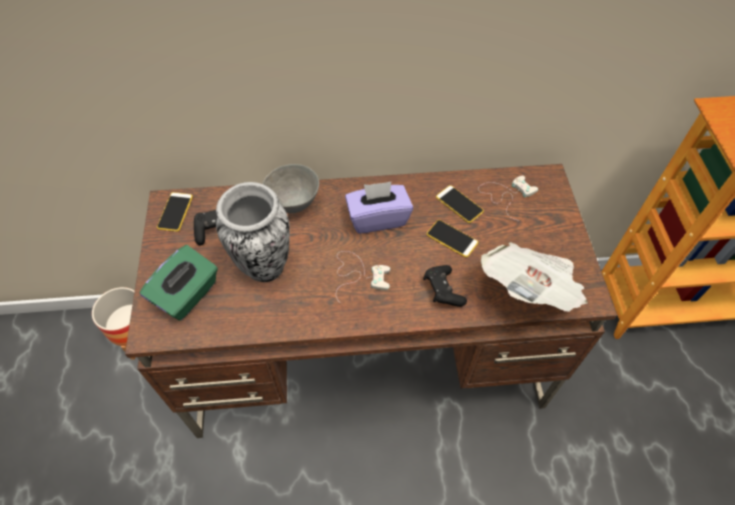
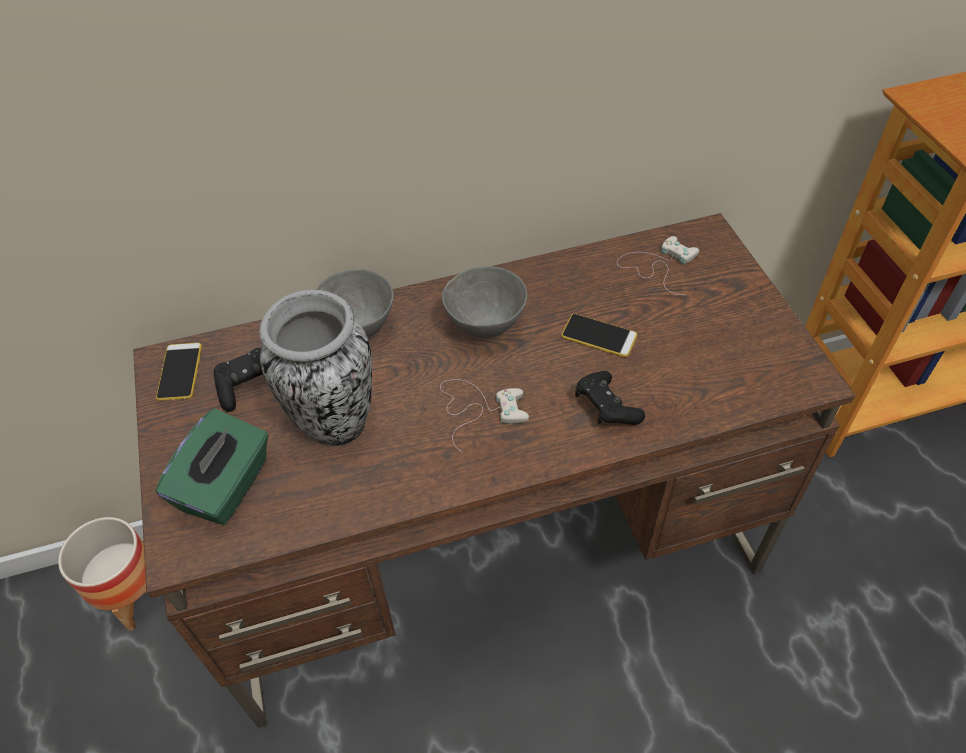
camera: 10 degrees left, 5 degrees down
(377, 218) = (485, 327): purple tissue box -> grey bowl
(459, 204) = (596, 289): phone -> none
(530, 289) = (727, 382): newspaper -> none

